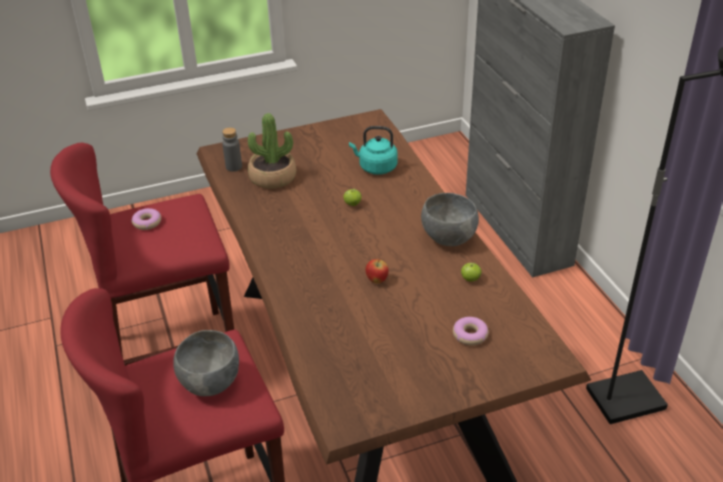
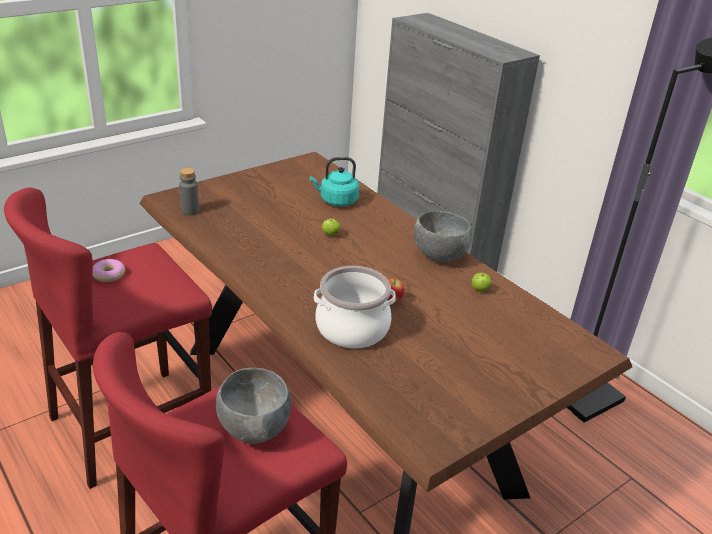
camera: 20 degrees left, 5 degrees down
(272, 177) = (236, 217): potted plant -> none
(327, 304) = (352, 329): none -> cooking pot
(470, 335) = (507, 340): donut -> none

